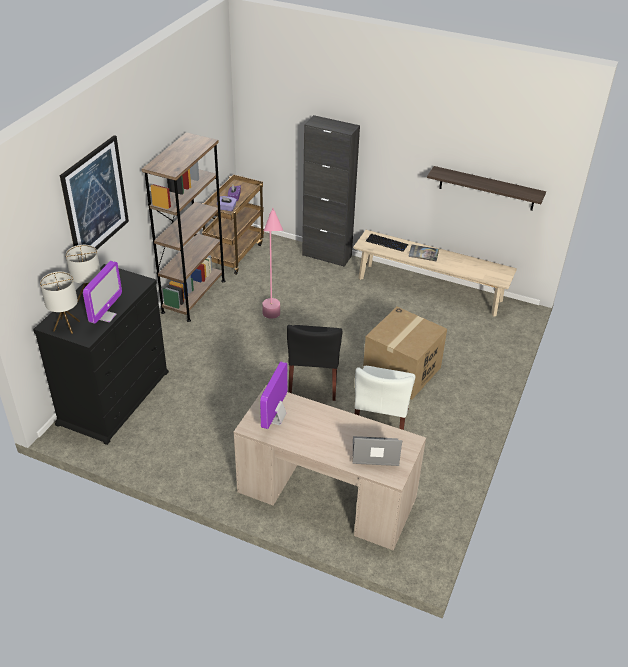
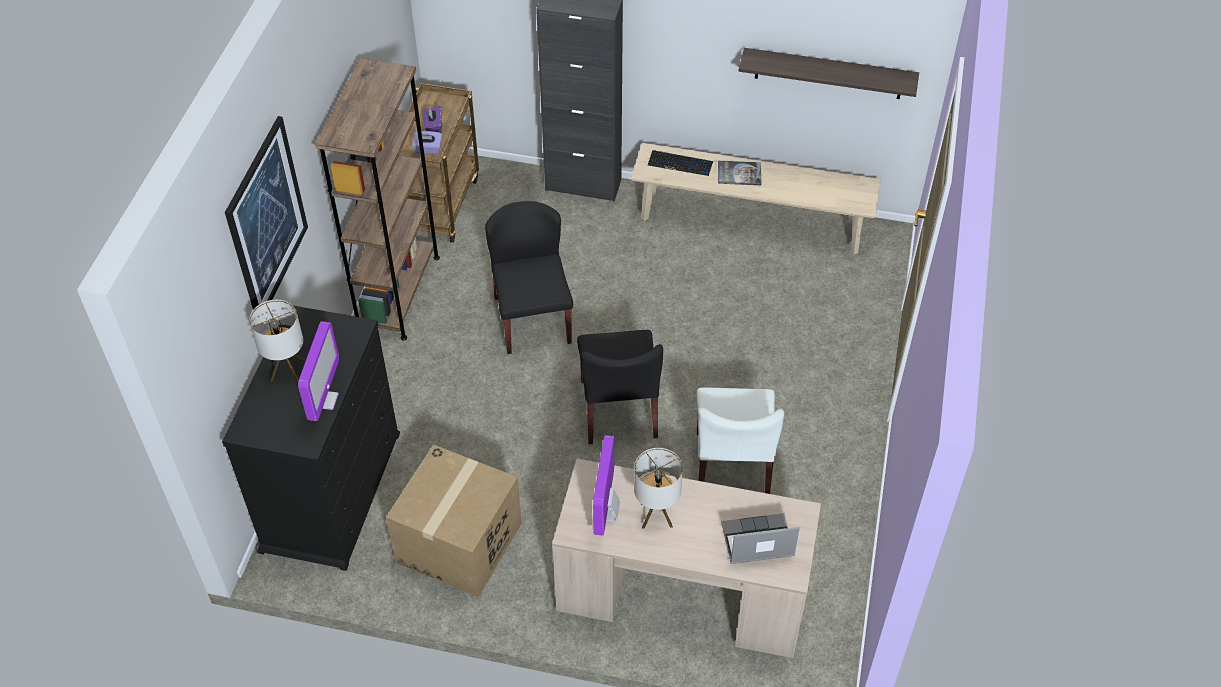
camera: 10 degrees left, 10 degrees up
(66, 326) = (270, 427): table lamp -> table lamp (656, 515)
(273, 322) = (532, 319): pink floor lamp -> black chair
(402, 371) = (742, 372): cardboard box -> cardboard box (459, 543)

